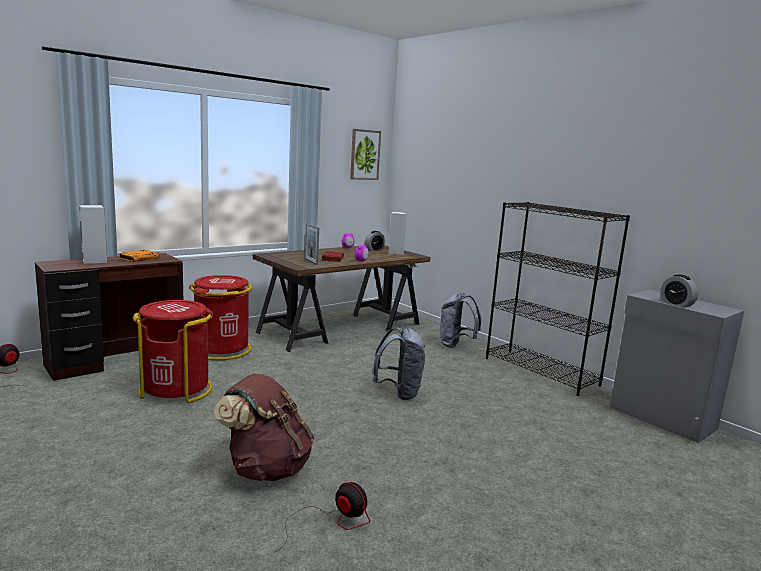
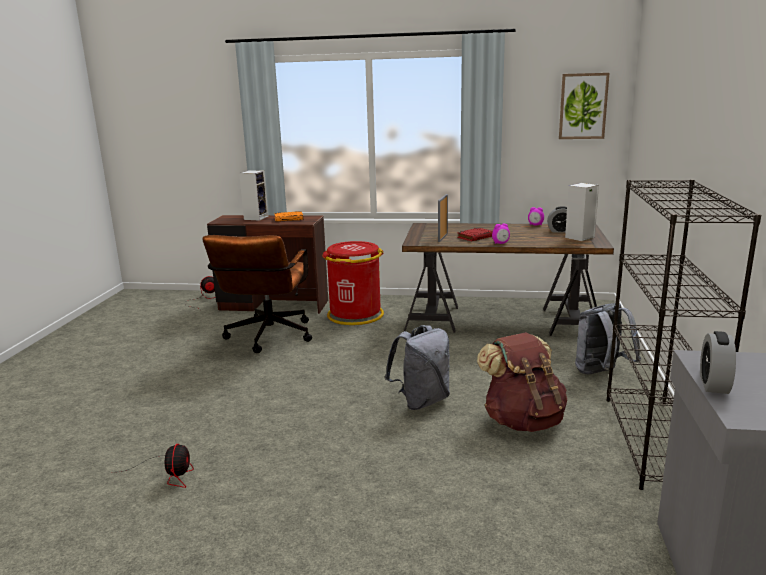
camera: 50 degrees right, 5 degrees up
(176, 390) = (267, 338): red trash can -> brown office chair
(266, 468) = (208, 418): brown backpack -> brown backpack (522, 420)

